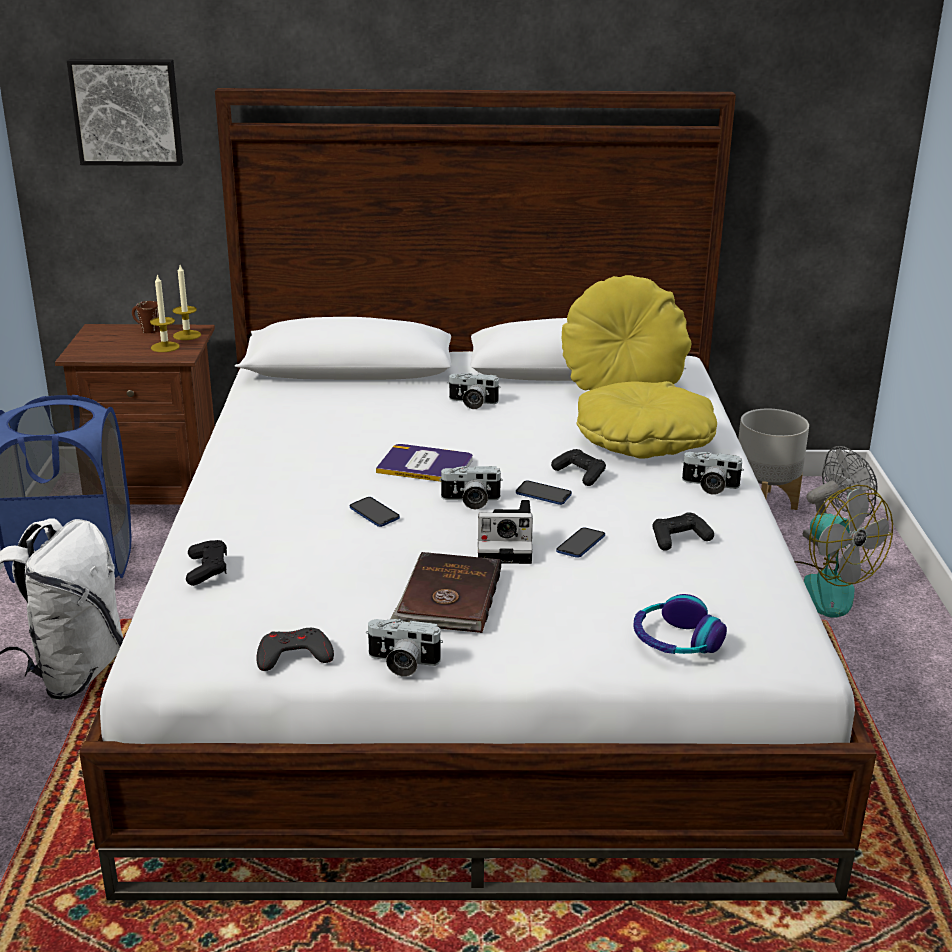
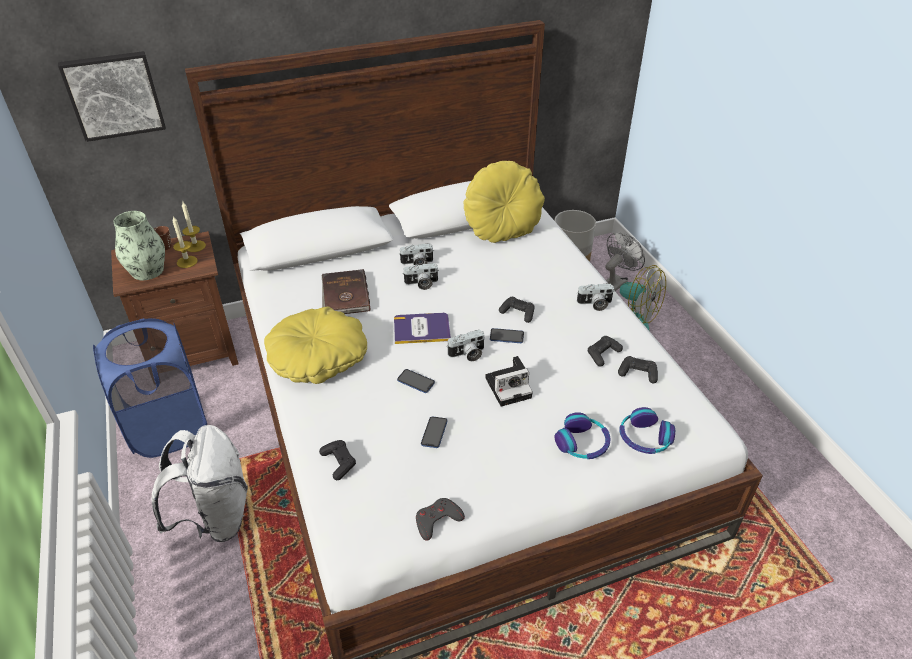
camera: 20 degrees left, 15 degrees up
(111, 347) = (147, 271): none -> vase
(402, 663) = (505, 506): camera -> camera (421, 284)
(448, 598) = (500, 442): brown book -> brown book (344, 295)
(572, 626) = (582, 443): none -> headphones
(580, 544) = (550, 373): phone -> phone (434, 433)
(643, 438) = (536, 271): yellow pillow -> yellow pillow (317, 355)
(720, 570) = (638, 373): none -> black game controller

